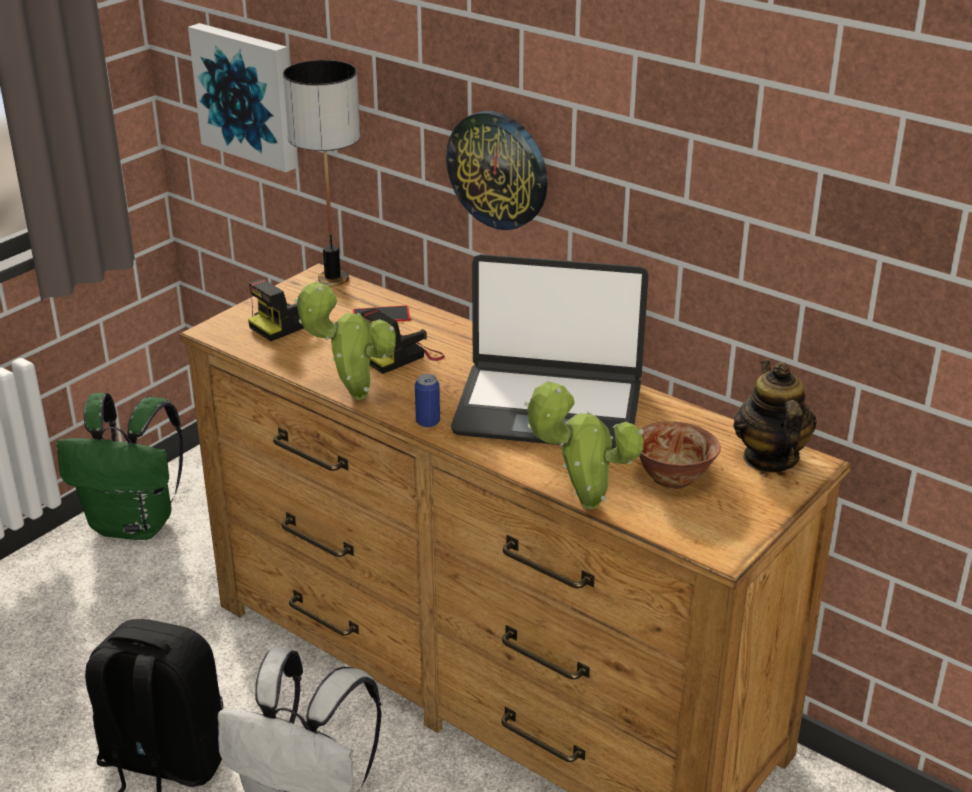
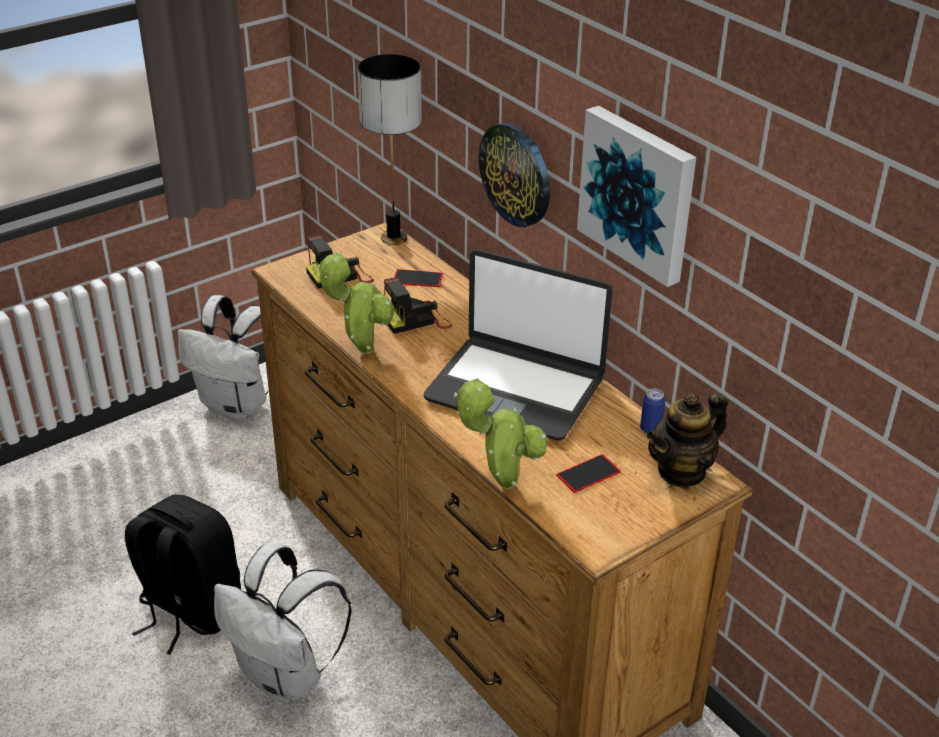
camera: 15 degrees right, 5 degrees up
(135, 524) = (238, 405): green backpack -> white backpack
(248, 95) = (349, 71): picture -> picture (639, 193)
(428, 422) = (410, 384): can -> can (650, 429)
(673, 478) = (588, 473): bowl -> phone
(769, 458) = (682, 471): teapot -> teapot turned 135 degrees counterclockwise

